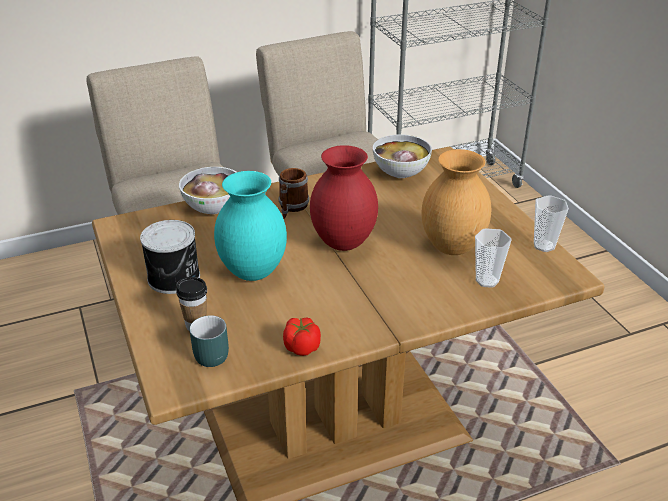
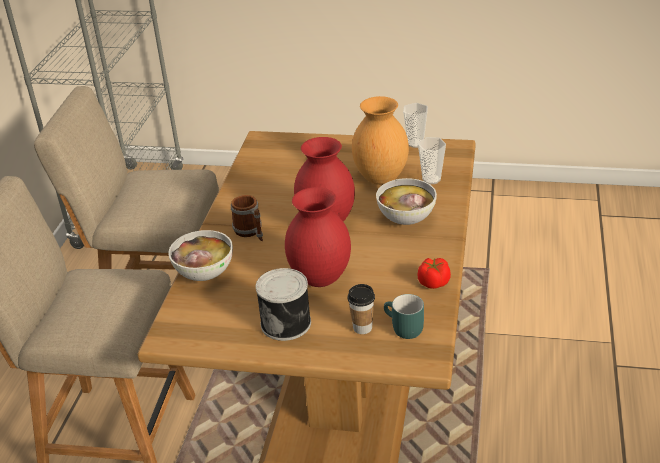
camera: 55 degrees left, 0 degrees up
(254, 271) = (320, 278): turquoise vase -> red vase
(400, 173) = (261, 165): bowl -> bowl (406, 219)

